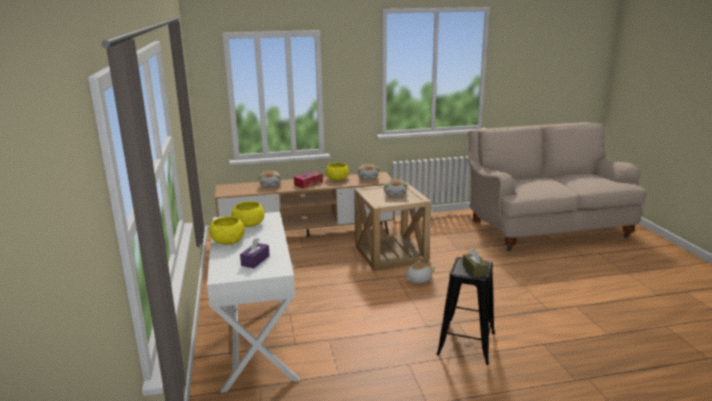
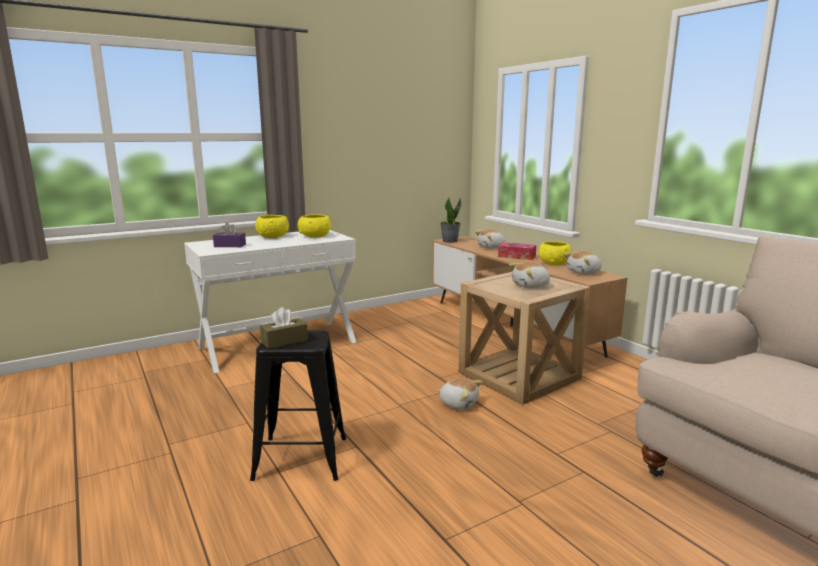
camera: 70 degrees right, 5 degrees down
(229, 192) = (449, 241): none -> potted plant

